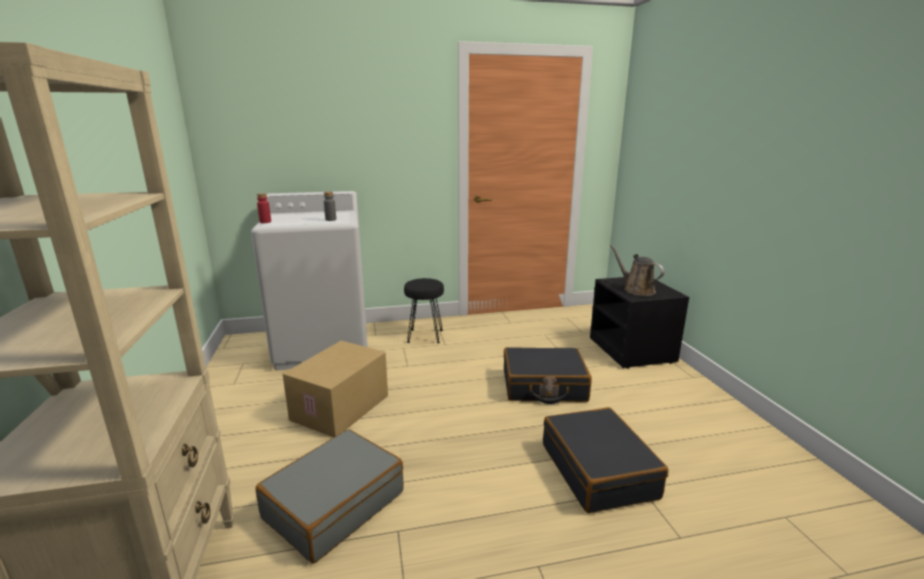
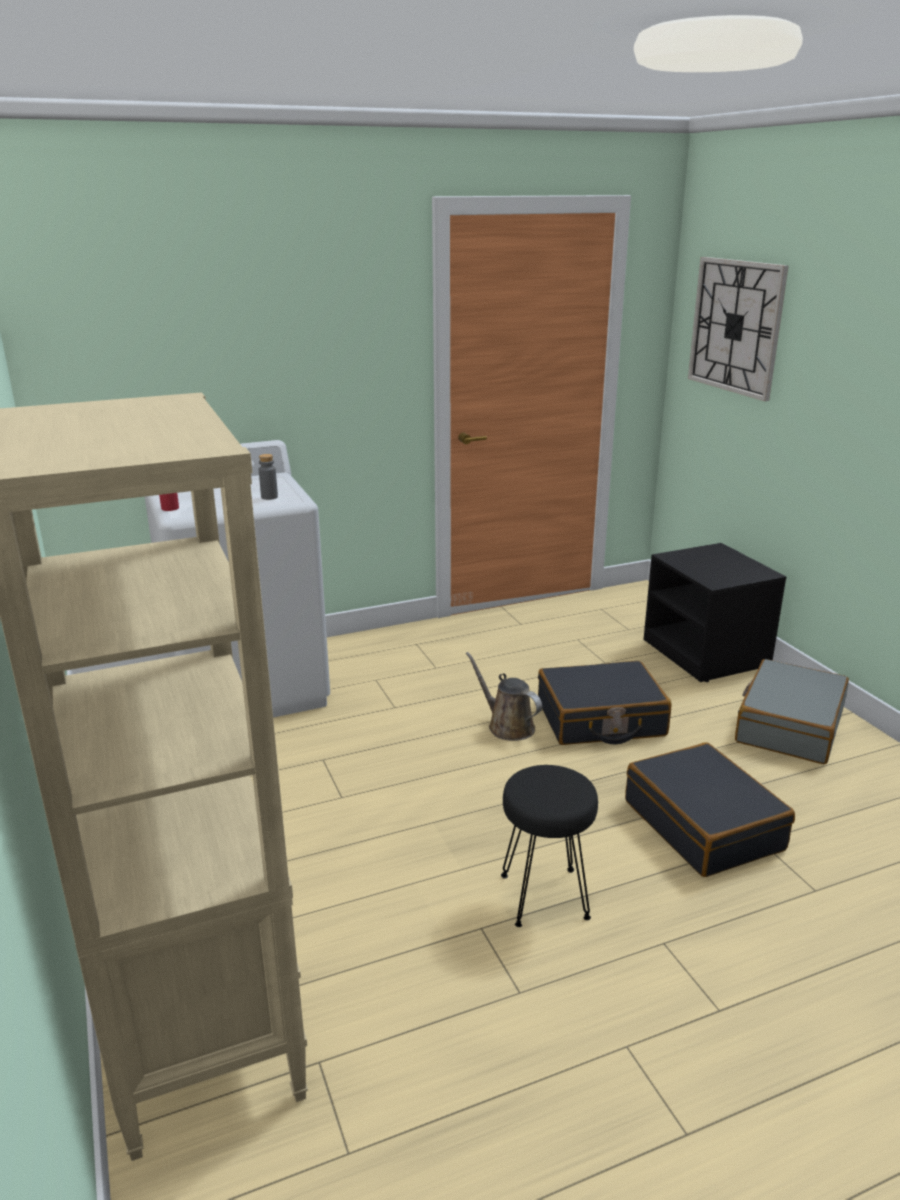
camera: 10 degrees left, 5 degrees up
(334, 504) = (384, 908): grey suitcase -> grey suitcase (788, 726)
(341, 408) = (327, 781): cardboard box -> none
(425, 336) = (400, 657): black stool -> black stool (545, 895)
(636, 290) = (713, 569): brown watering can -> brown watering can (507, 726)
(660, 127) = (736, 326): none -> wall clock

